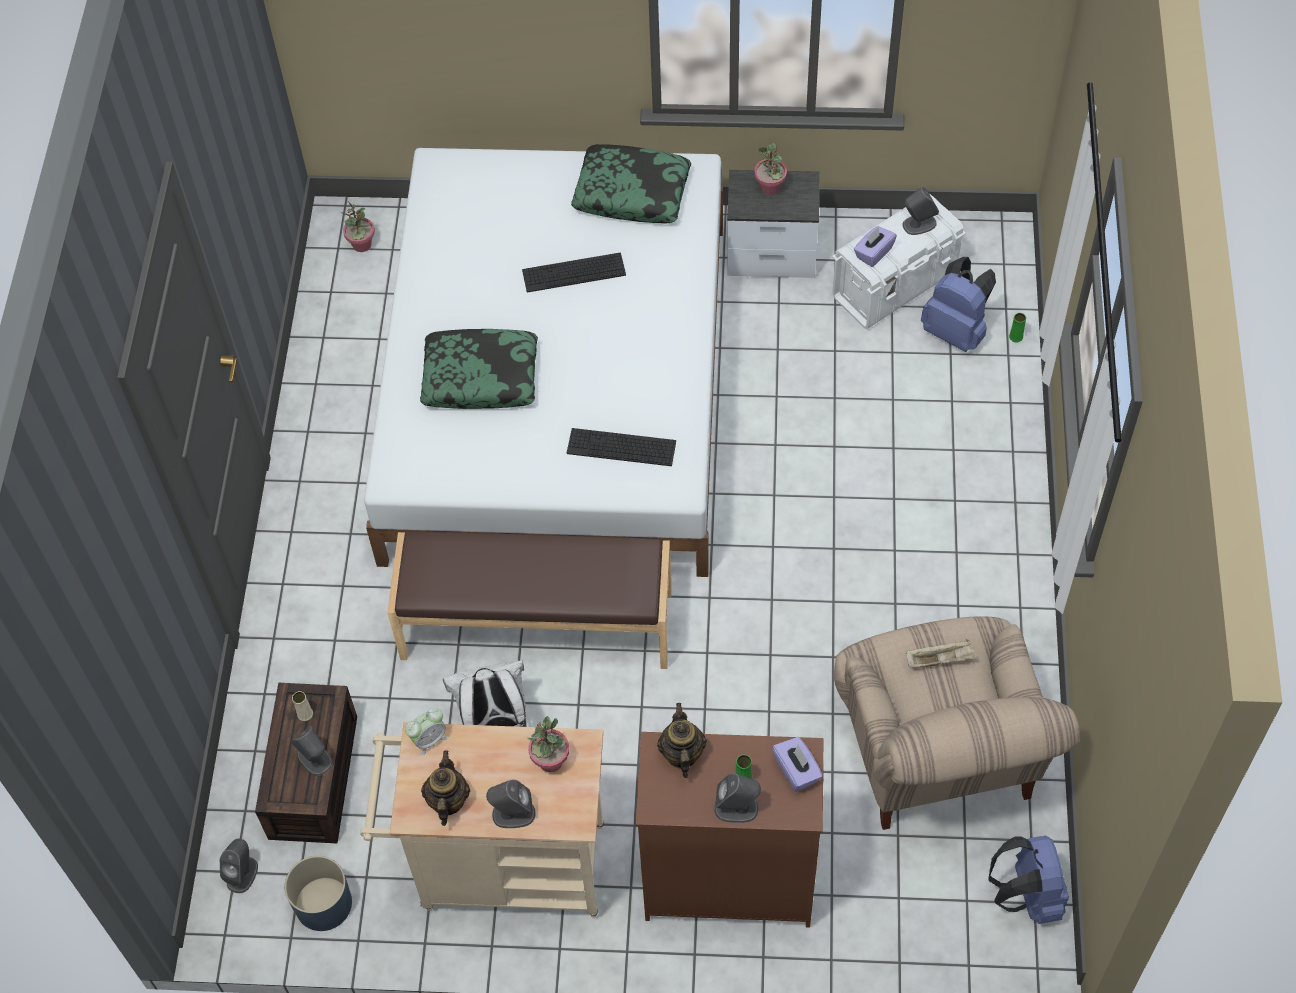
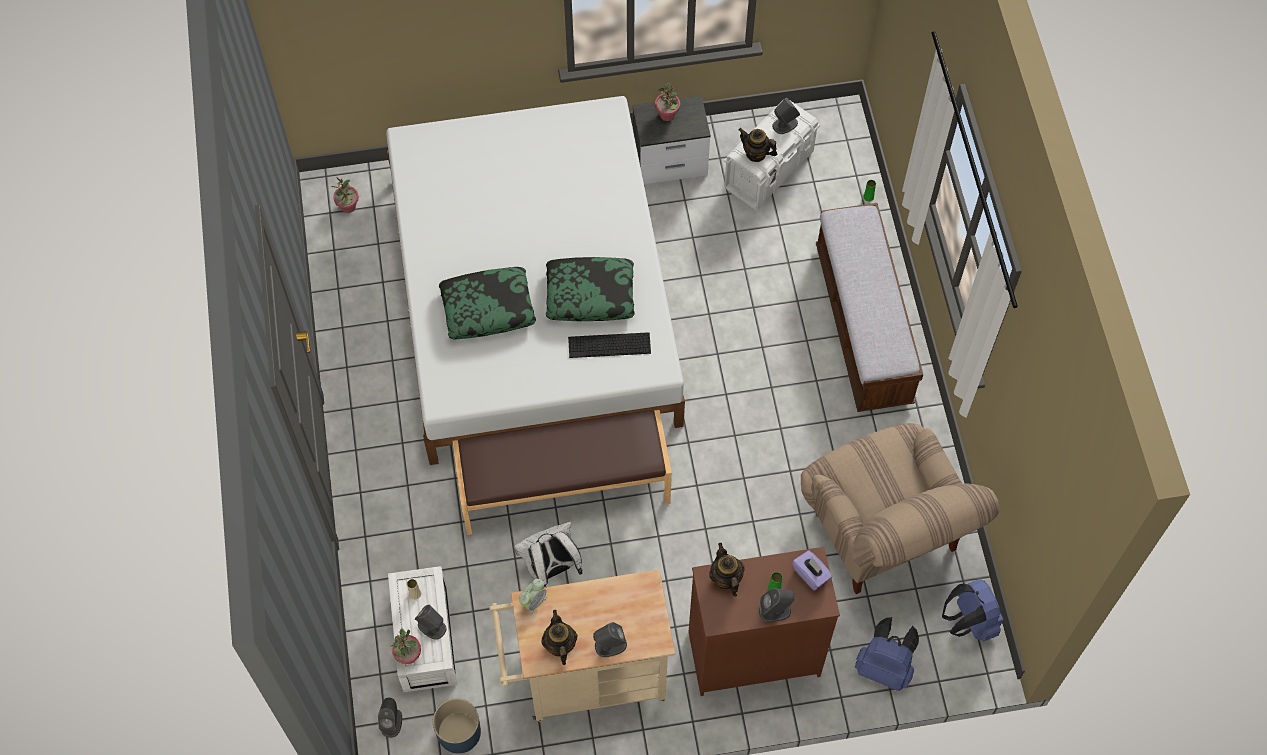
camera: 15 degrees left, 5 degrees up
(315, 779) = (427, 639): brown storage box -> white storage box
(550, 761) = (627, 600): potted plant -> potted plant (408, 656)
(574, 272) = (537, 211): keyboard -> none
(632, 192) = (566, 138): pillow -> pillow (590, 294)
(873, 253) = (756, 154): purple tissue box -> teapot
(940, 659) = (879, 464): beige tray -> none
(956, 331) = (823, 199): blue backpack -> blue backpack (884, 667)
(971, 493) = (862, 325): none -> bench

